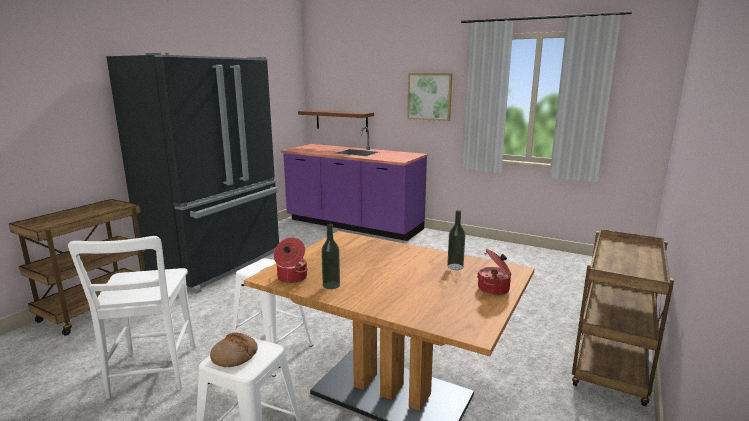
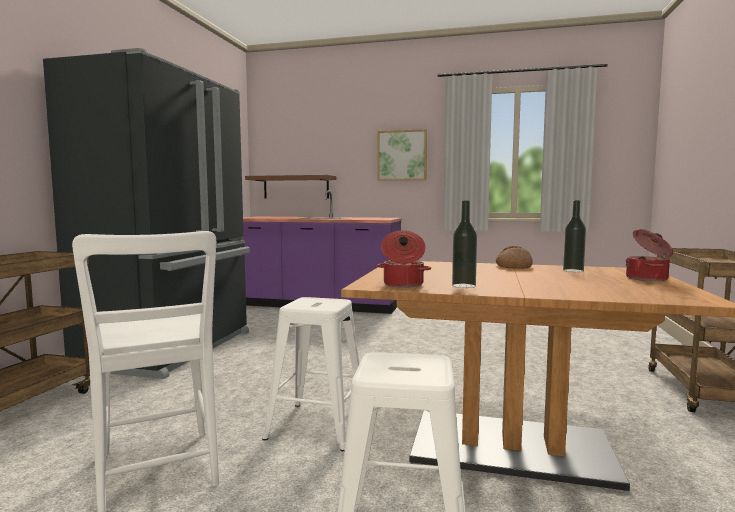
camera: 15 degrees left, 10 degrees down
(234, 356) = (396, 368): bread -> bread (513, 266)

